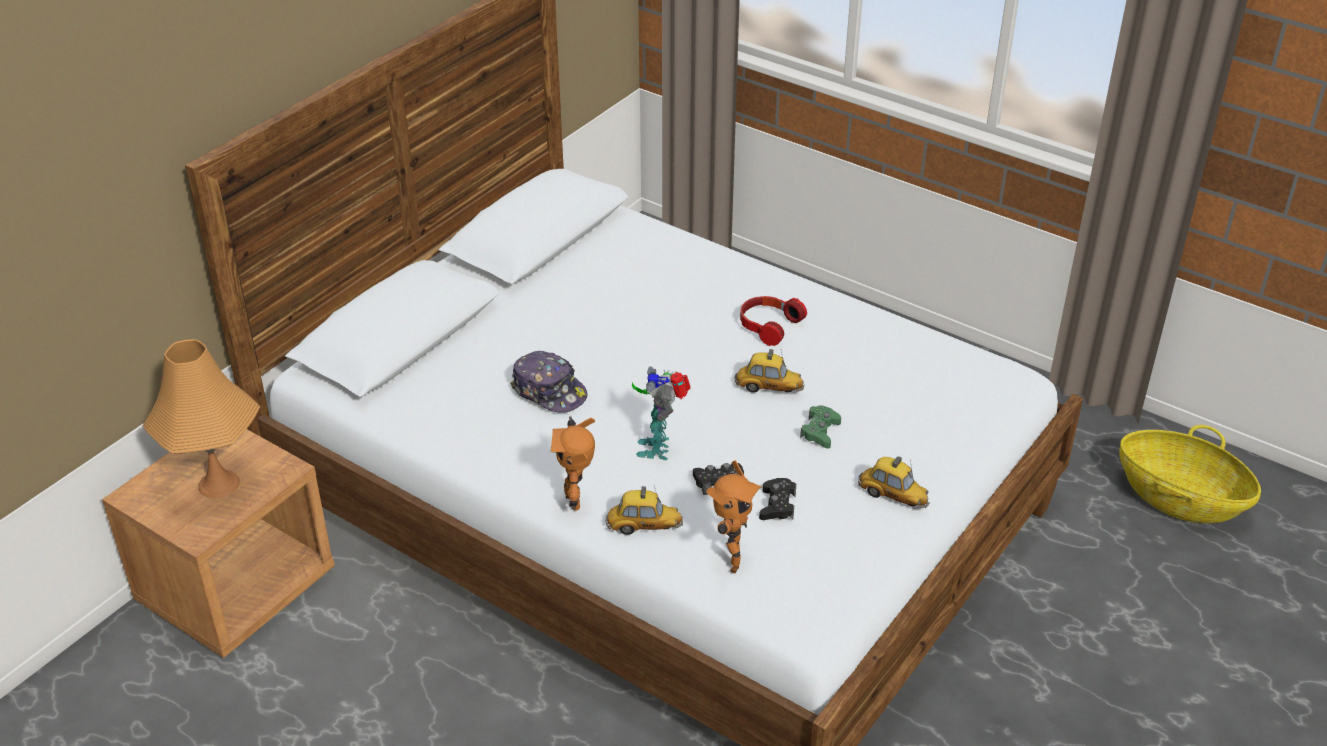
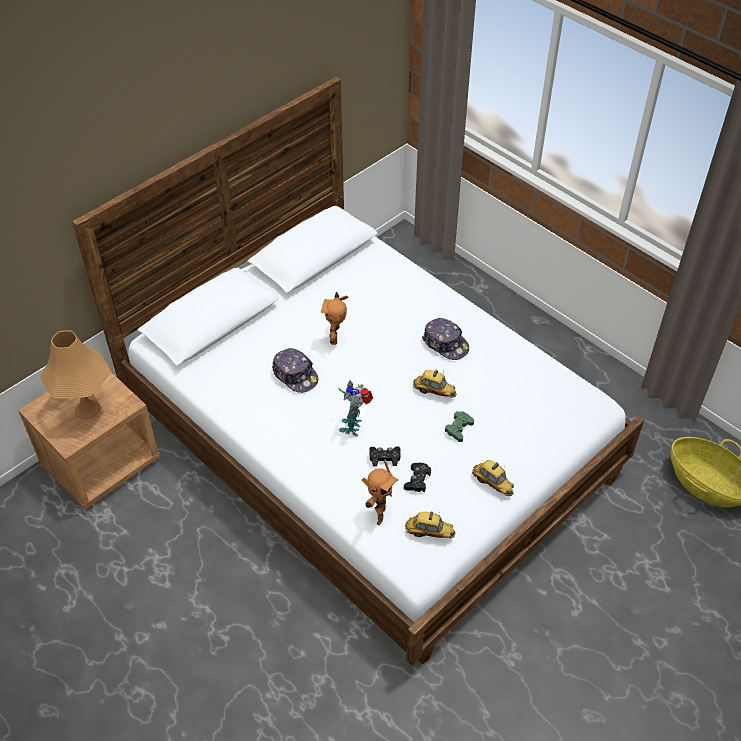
camera: 10 degrees right, 10 degrees up
(576, 500) = (294, 457): toy robot -> toy robot (336, 338)
(644, 527) = (331, 483): toy car -> toy car (429, 532)
(768, 326) = (445, 343): headphones -> cap

